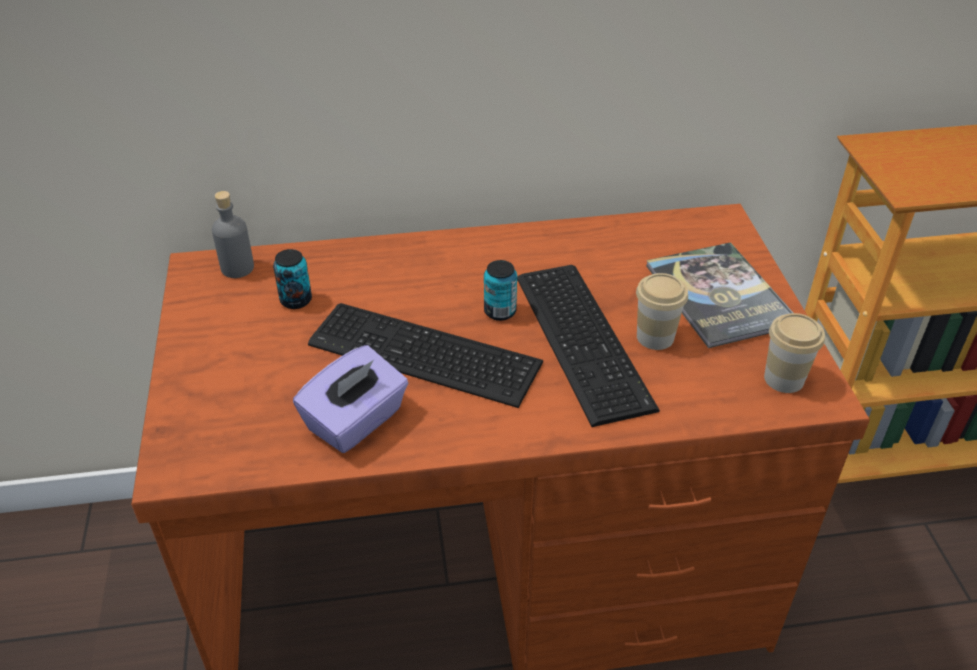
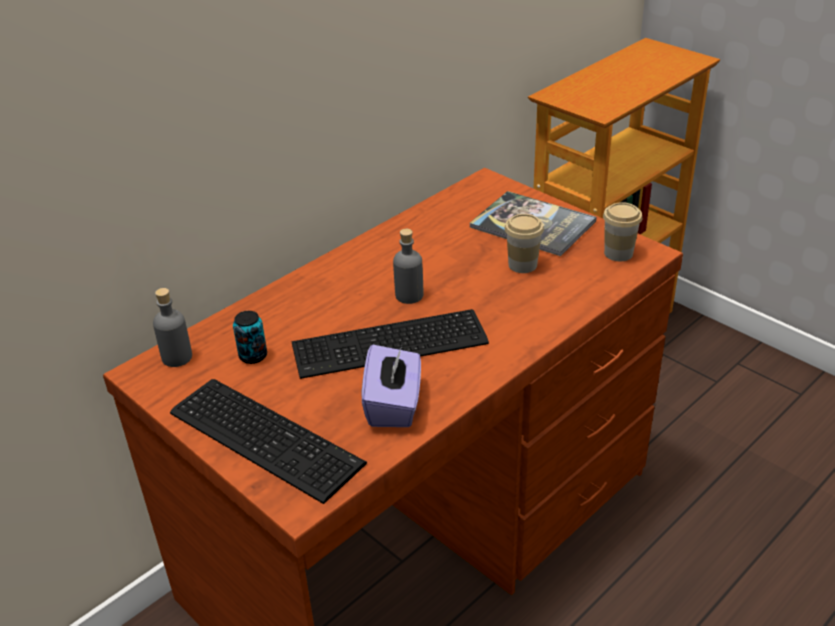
camera: 35 degrees left, 5 degrees down
(500, 311) = (409, 295): can -> grey bottle
(585, 338) = (481, 285): keyboard -> keyboard (266, 434)

